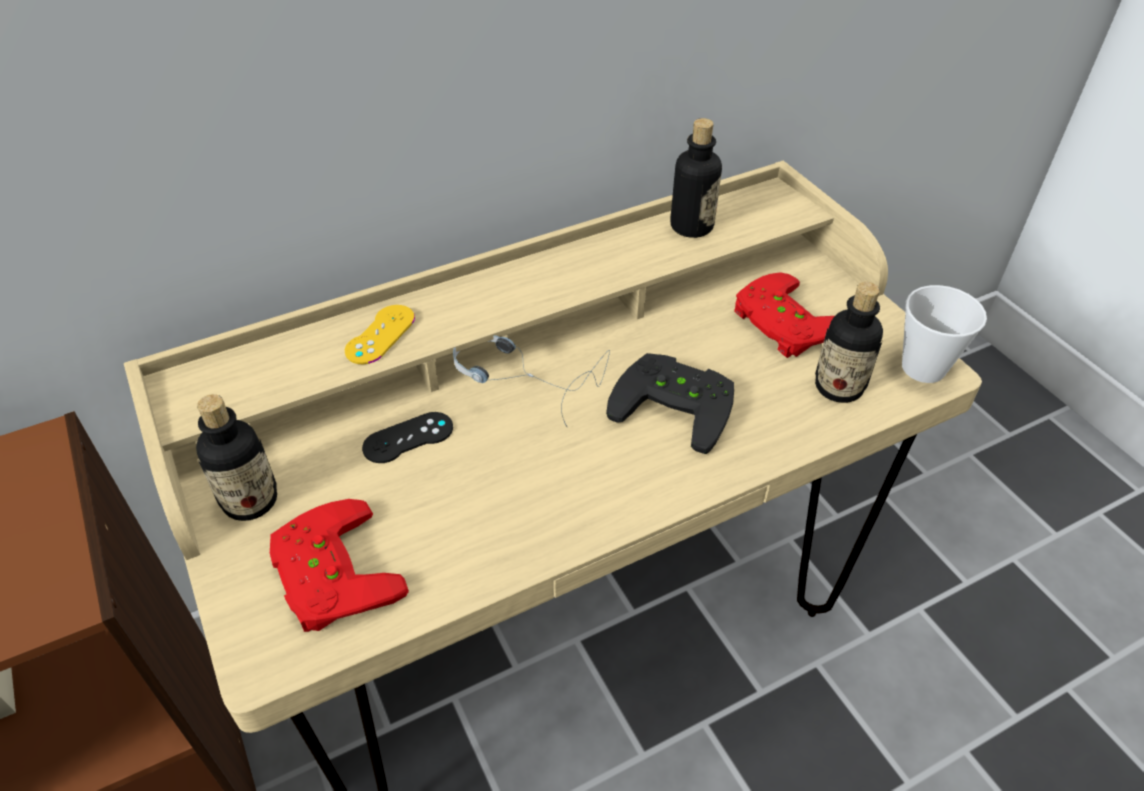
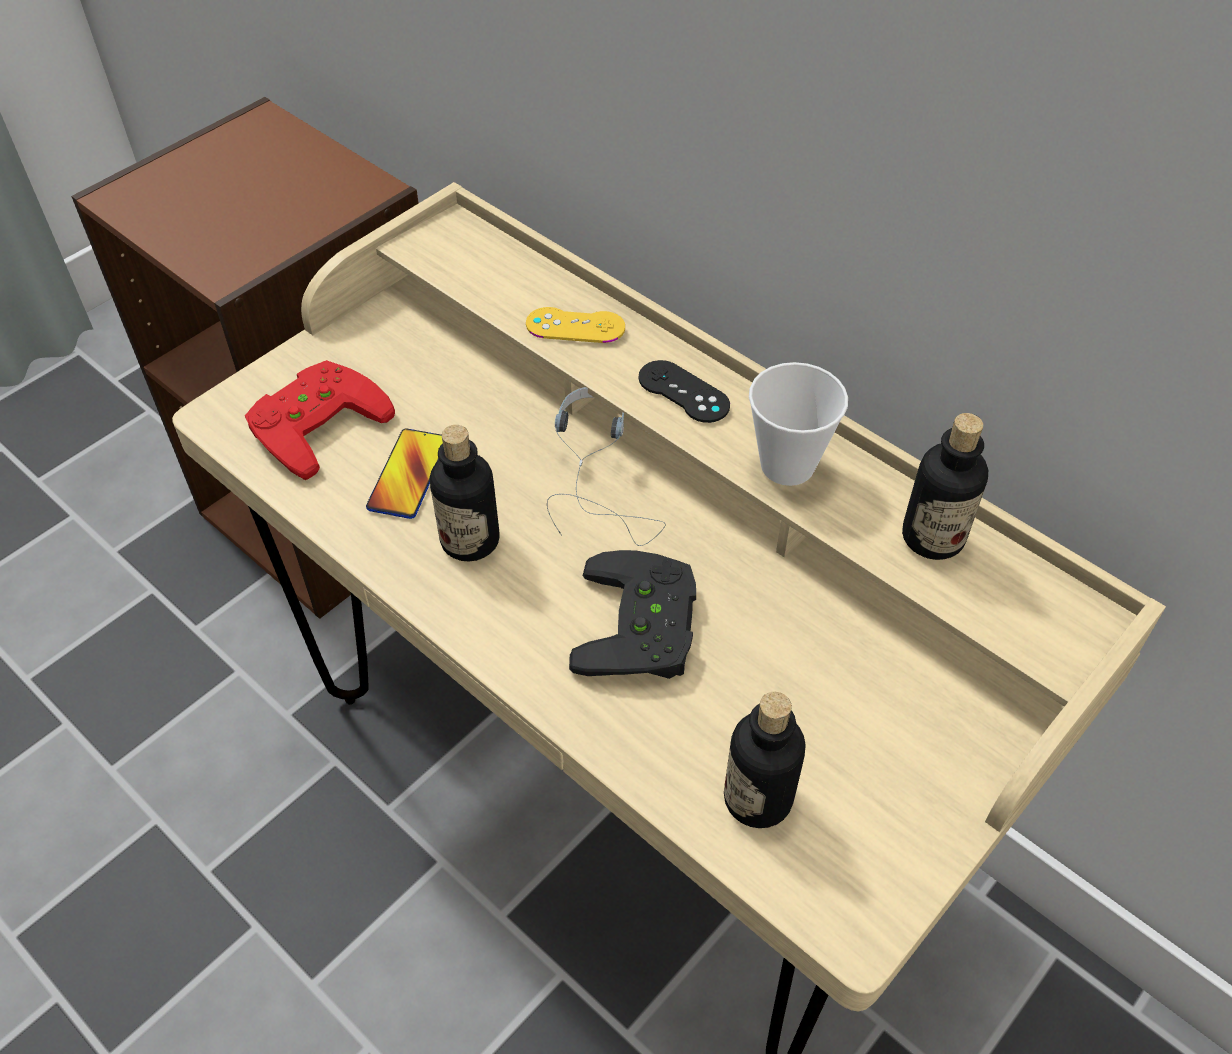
camera: 70 degrees right, 5 degrees up
(250, 501) = (378, 340): bottle -> bottle (470, 540)
(408, 438) = (494, 415): black game controller -> black game controller (683, 392)
(444, 513) = (409, 475): none -> phone
(782, 324) = (853, 710): red game controller -> none
(923, 368) = (852, 904): cup -> cup (787, 465)

